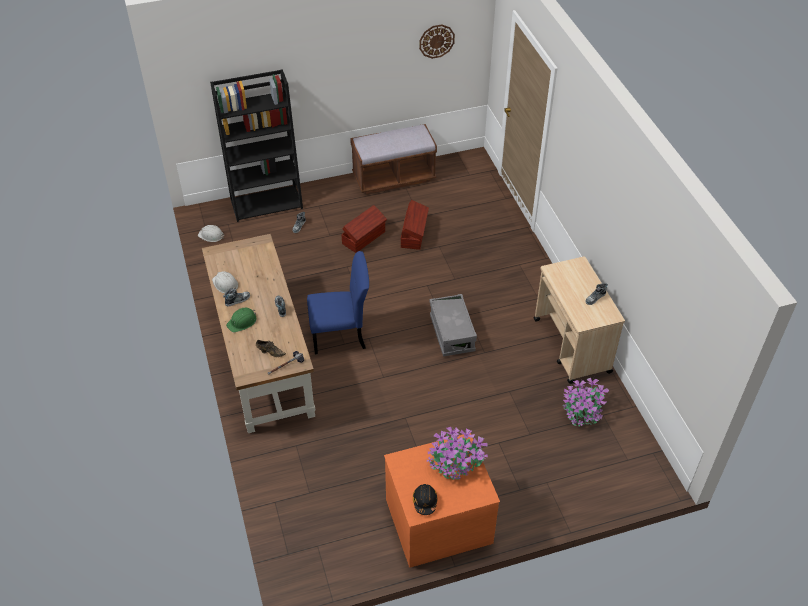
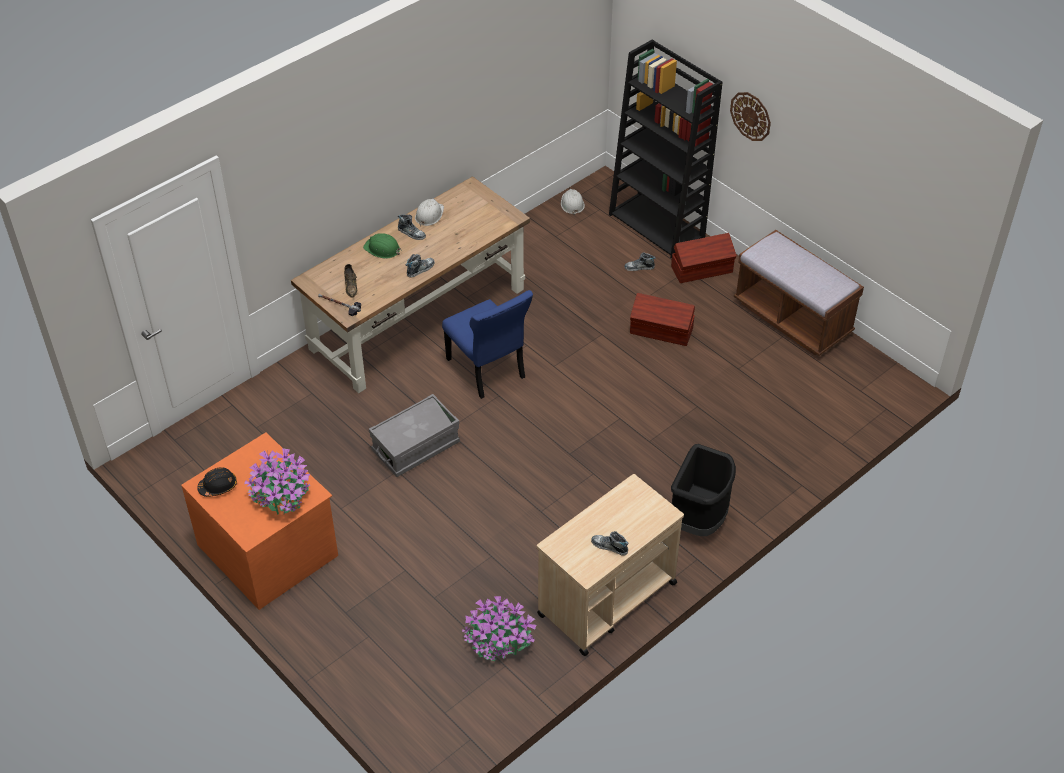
camera: 65 degrees right, 0 degrees up
(414, 234) = (702, 374): brown storage box -> brown storage box (702, 270)
(436, 41) = (902, 186): wall clock -> wall clock (750, 116)
(452, 333) = (553, 469): grey storage box -> grey storage box (416, 447)
(530, 280) = (699, 520): none -> black trash can

